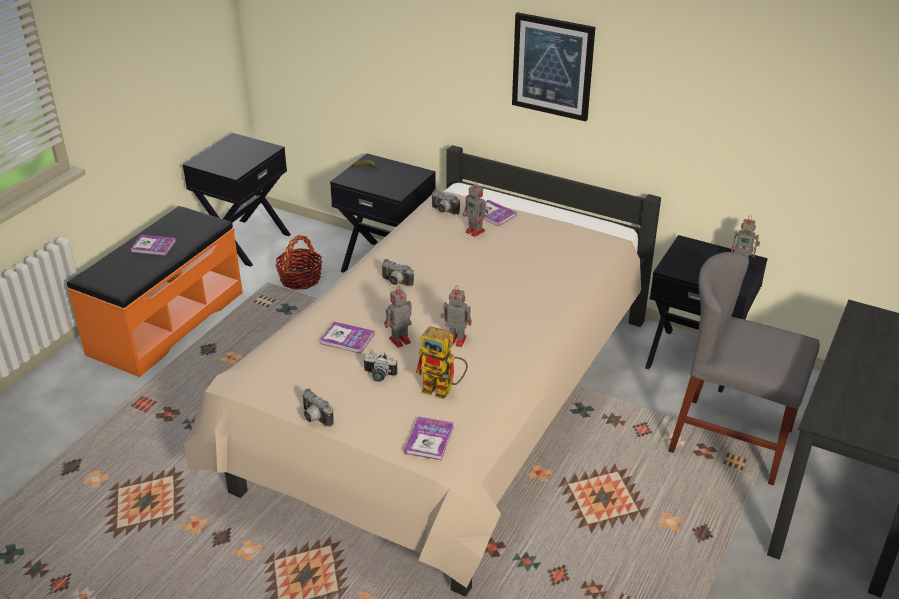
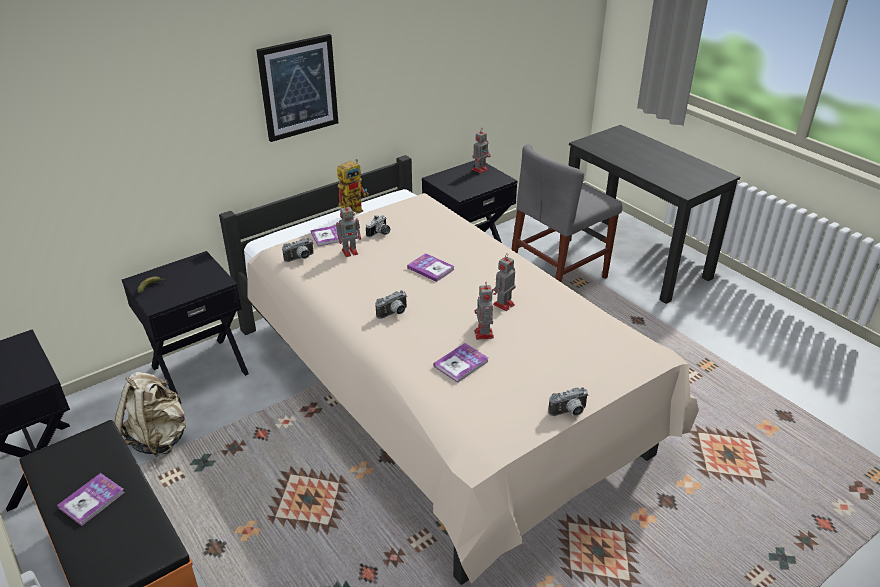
camera: 65 degrees left, 0 degrees up
(300, 279) = (159, 438): basket -> beige backpack
(379, 376) = (528, 359): camera -> camera (380, 233)
(429, 439) = (627, 354): book -> book (431, 268)
(443, 390) = (567, 329): toy robot -> toy robot (354, 209)

